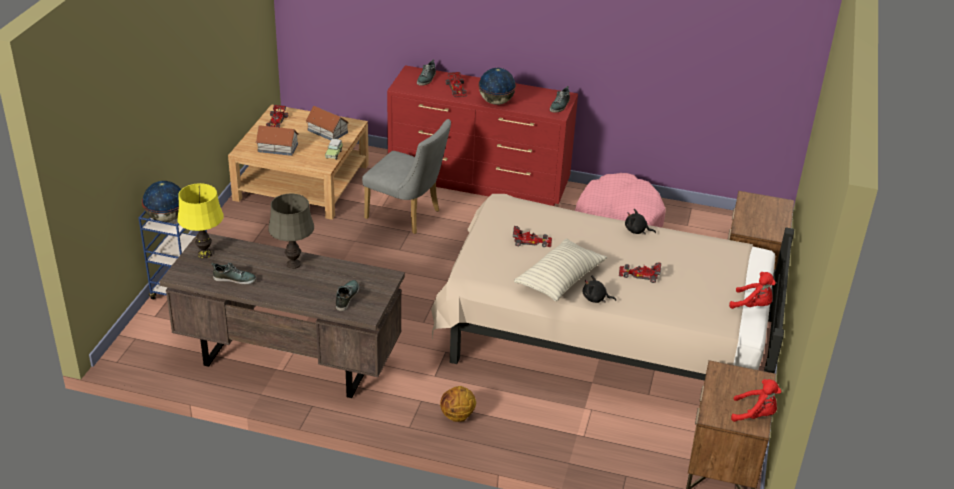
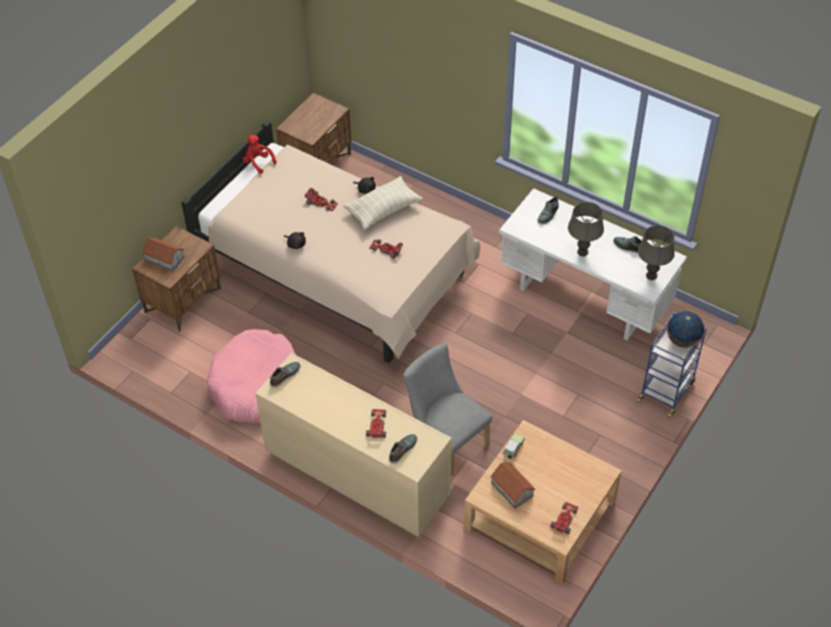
camera: 160 degrees left, 15 degrees up
(204, 254) = (651, 276): yellow table lamp -> grey table lamp
(278, 148) = (568, 471): toy house -> toy house (164, 258)
(287, 361) = (585, 298): brown desk -> white desk
(457, 416) = (474, 230): basketball -> none
(479, 182) = (356, 475): red dresser -> beige dresser
(496, 102) = (346, 394): globe -> none
(755, 415) = (310, 106): red plush toy -> none

